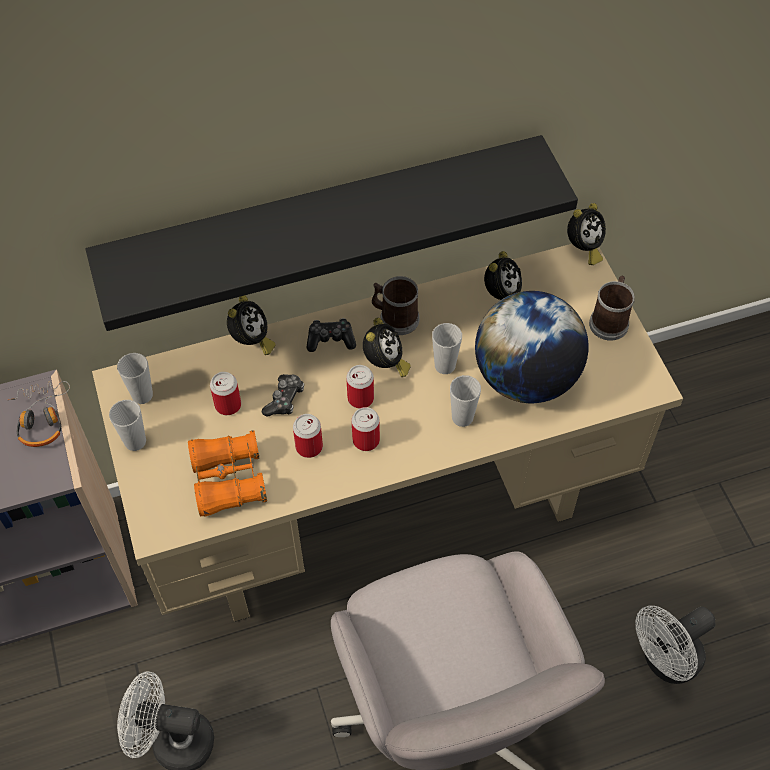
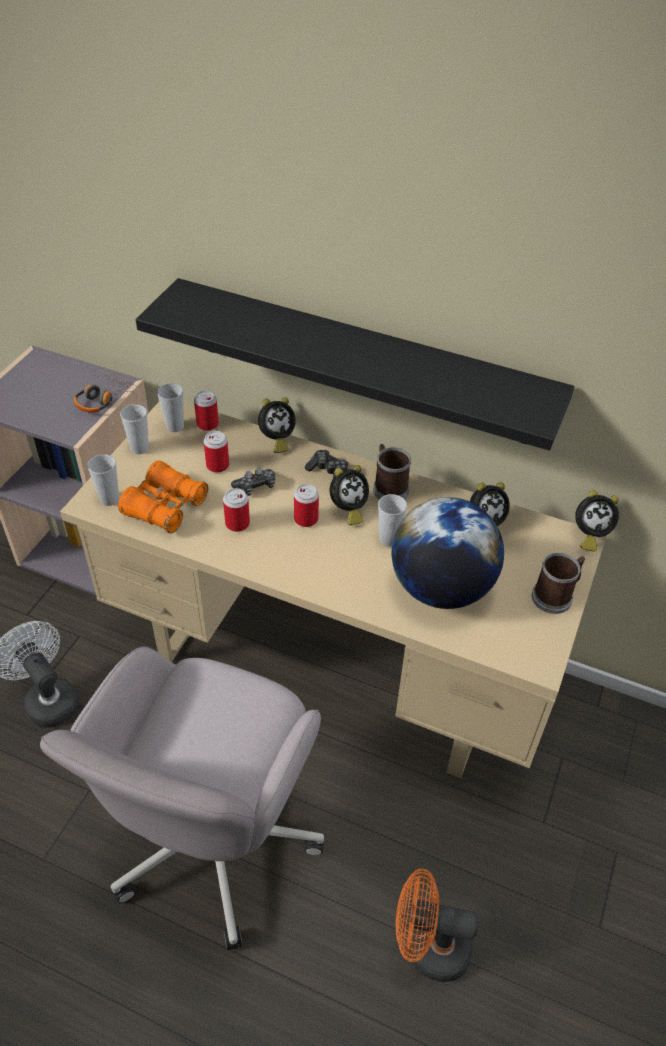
camera: 40 degrees right, 10 degrees down
(366, 440) = (279, 546): can -> can (207, 424)
(462, 418) = (362, 580): cup -> cup (109, 499)
(665, 661) = (428, 947): white fan -> orange fan

